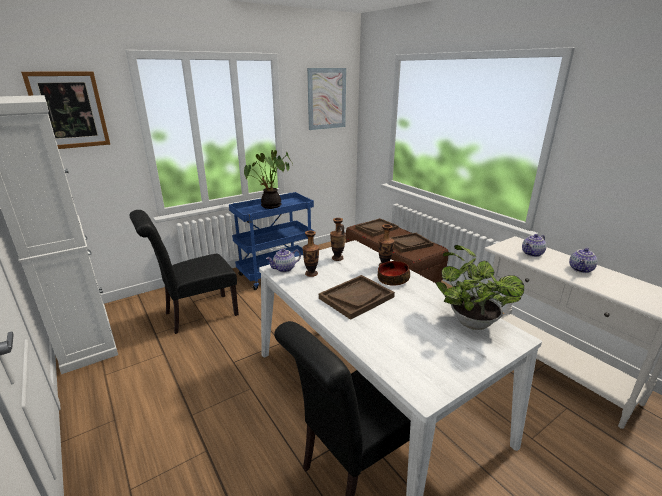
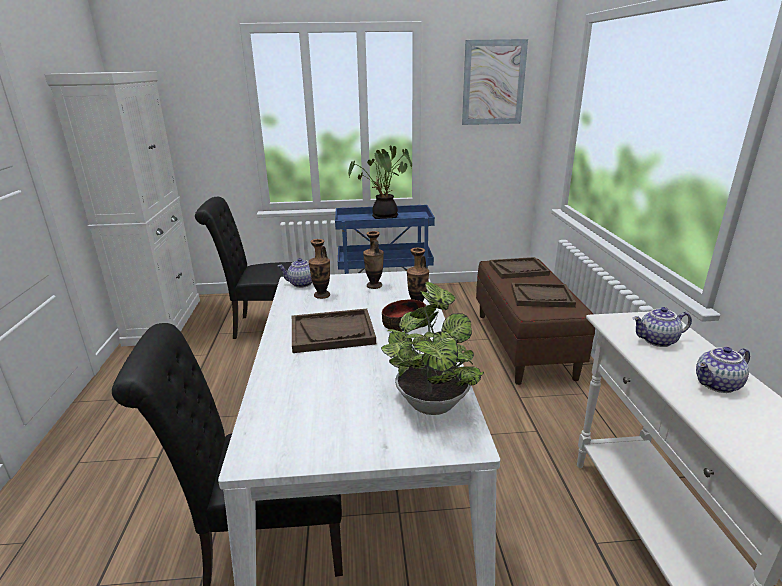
camera: 30 degrees right, 0 degrees up
(69, 110) = (182, 88): picture -> none

